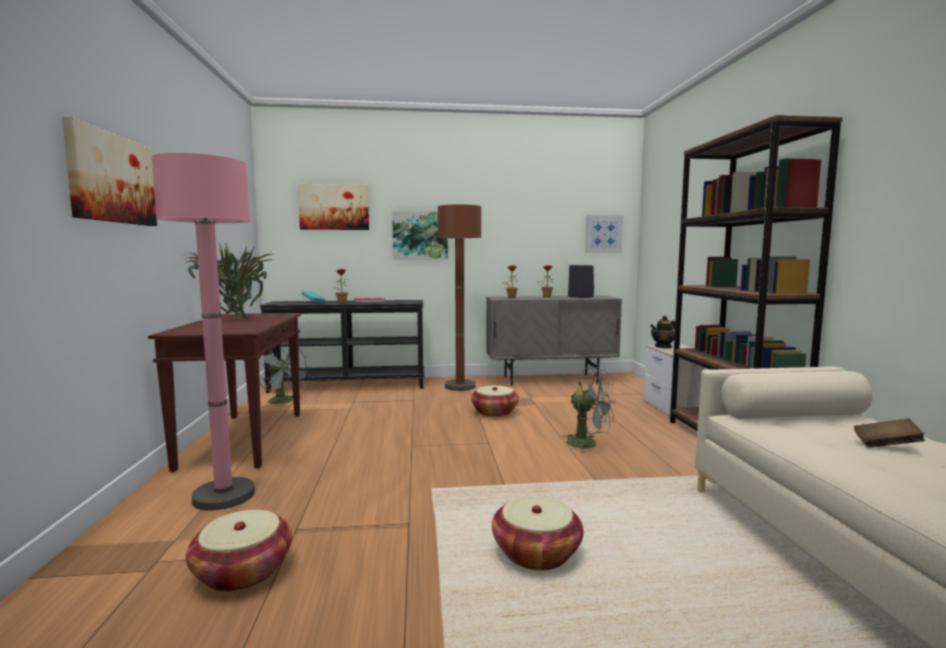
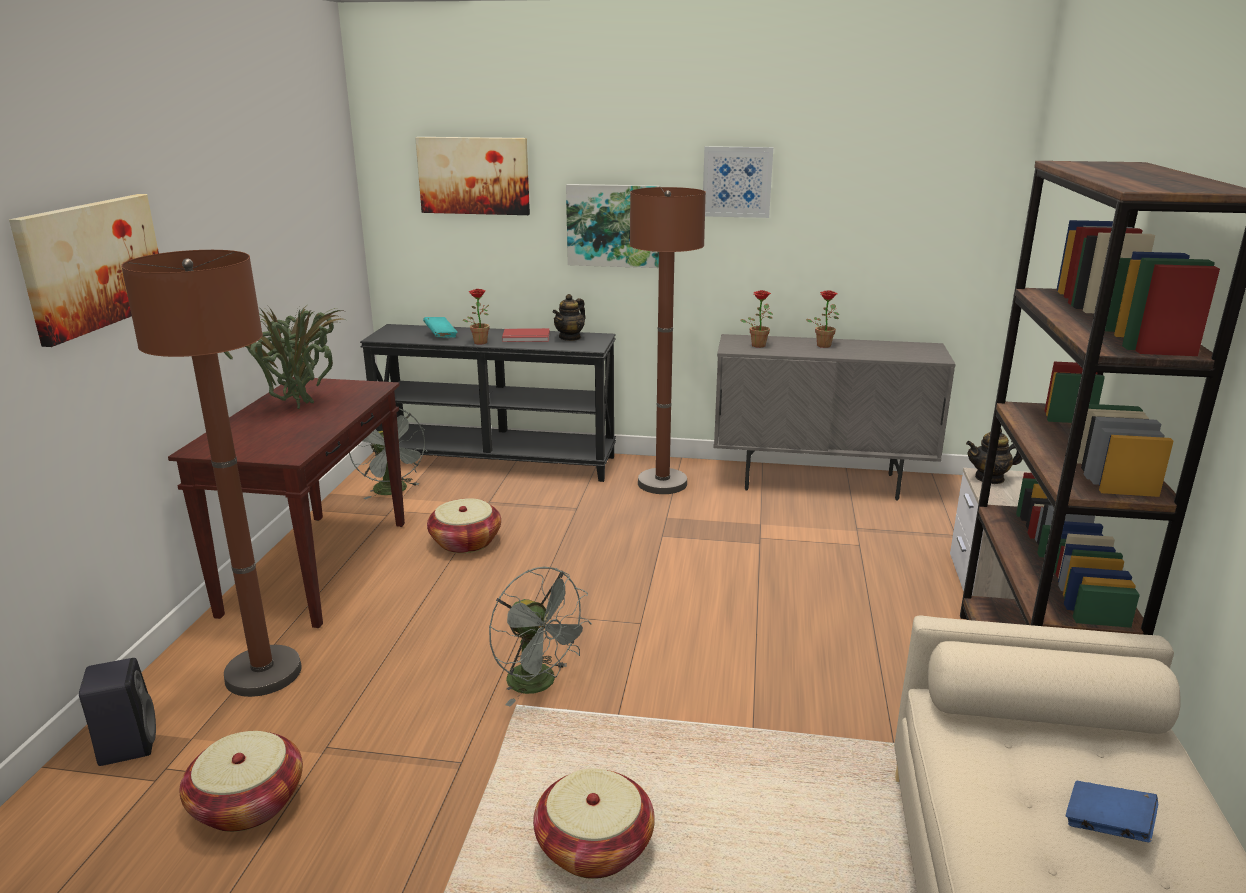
camera: 15 degrees right, 15 degrees up
(224, 496) = (263, 673): pink floor lamp -> brown floor lamp
(397, 301) = (570, 337): none -> teapot
(494, 412) = (685, 554): basket -> basket (466, 542)
(579, 297) = (883, 349): black speaker -> black speaker (127, 744)
(588, 444) = (790, 649): grey fan -> grey fan (540, 684)
(603, 234) = (950, 230): picture -> picture (737, 182)
(886, 445) = (1107, 825): brown book -> blue book

